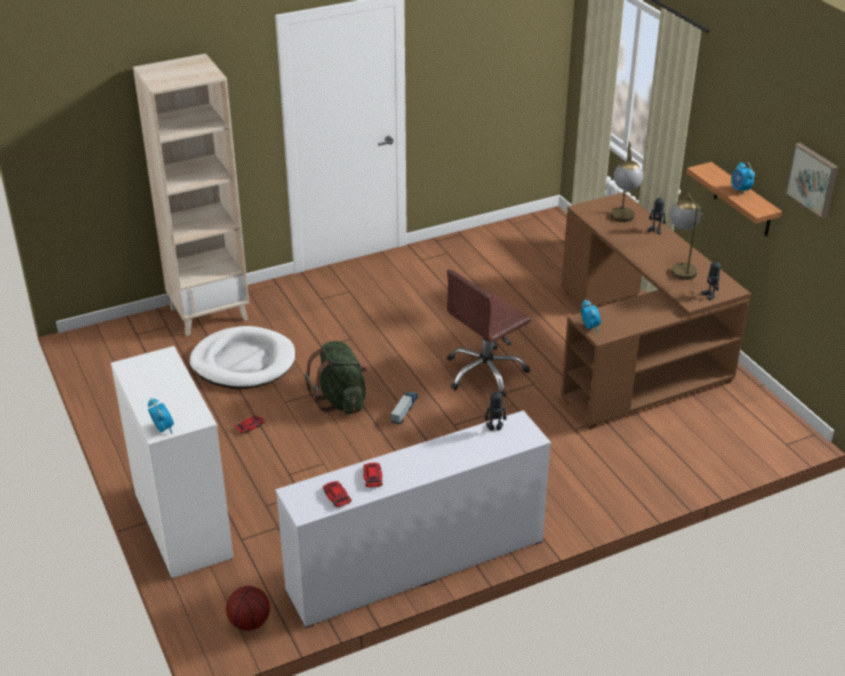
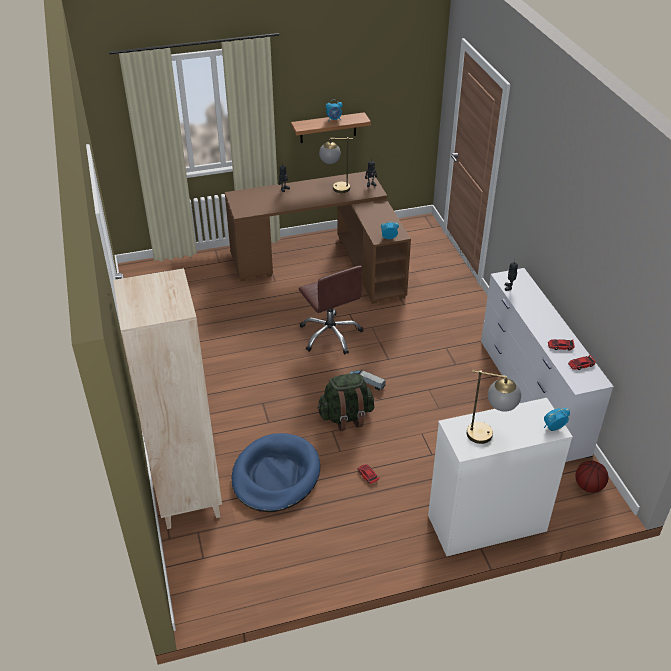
camera: 80 degrees left, 5 degrees up
(243, 362) = (275, 475): white dog bed -> blue dog bed
(623, 220) = (265, 199): table lamp -> table lamp (489, 435)
(813, 179) = (386, 77): picture -> none

